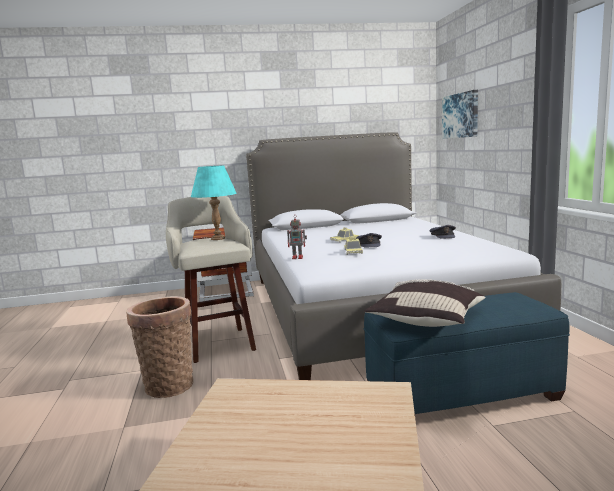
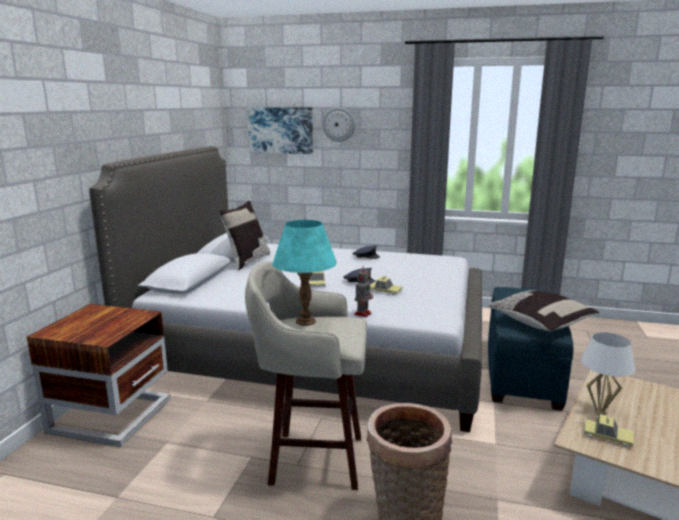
camera: 65 degrees left, 5 degrees up
(245, 400) = (607, 436): none -> toy car
(295, 393) = (599, 412): none -> white table lamp
(364, 224) = (247, 261): none -> pillow
(494, 103) = (338, 124): none -> wall clock

